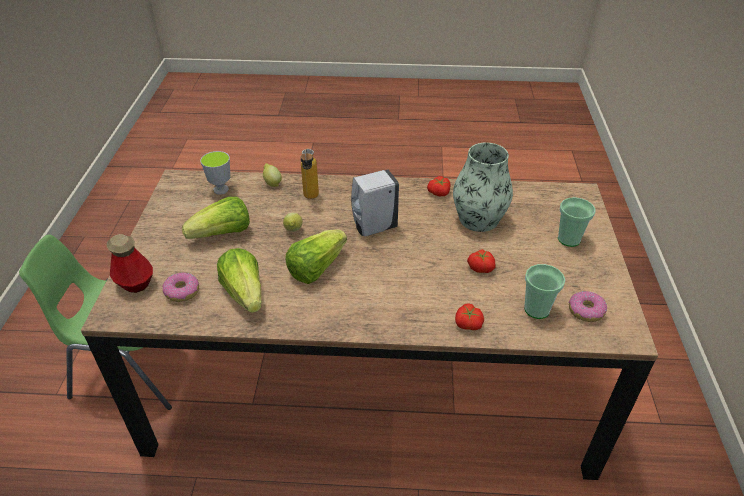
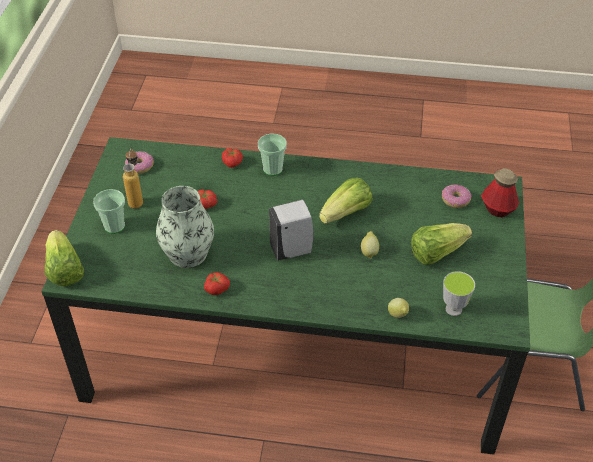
camera: 175 degrees left, 5 degrees up
(244, 293) = (404, 195): lettuce -> lettuce (64, 270)
(310, 199) = (354, 290): bottle -> bottle (137, 199)
(373, 375) = (294, 344): brown dining table -> green dining table
(537, 309) = (176, 169): cup -> cup (272, 169)

